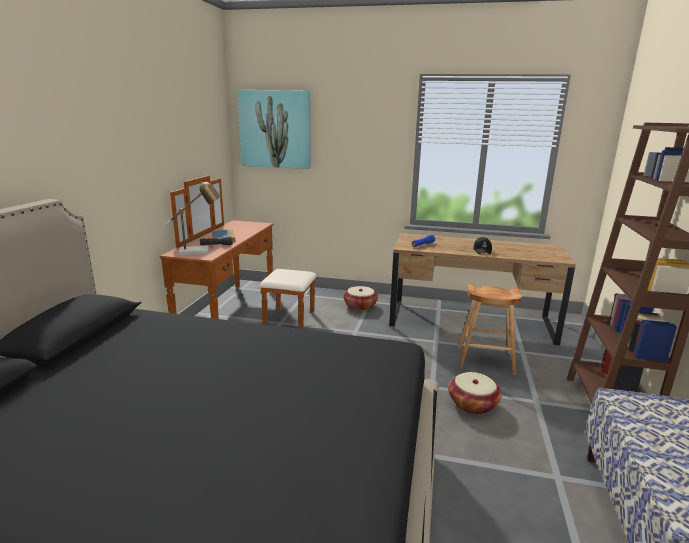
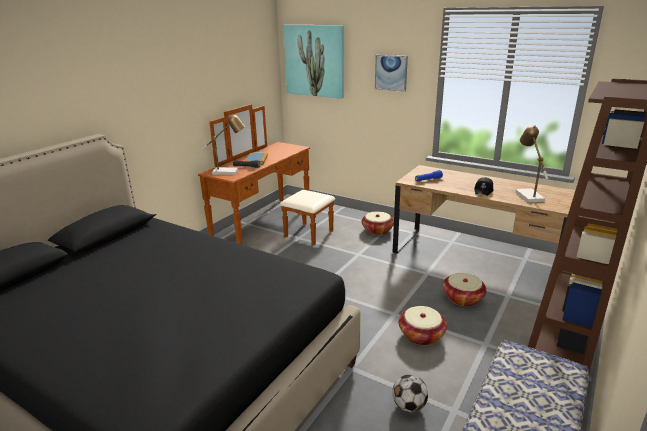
camera: 20 degrees right, 5 degrees up
(364, 140) = (391, 72): none -> picture
(485, 360) = (462, 298): brown stool -> basket
(512, 483) = (409, 406): none -> football
(522, 251) = (526, 195): none -> table lamp

